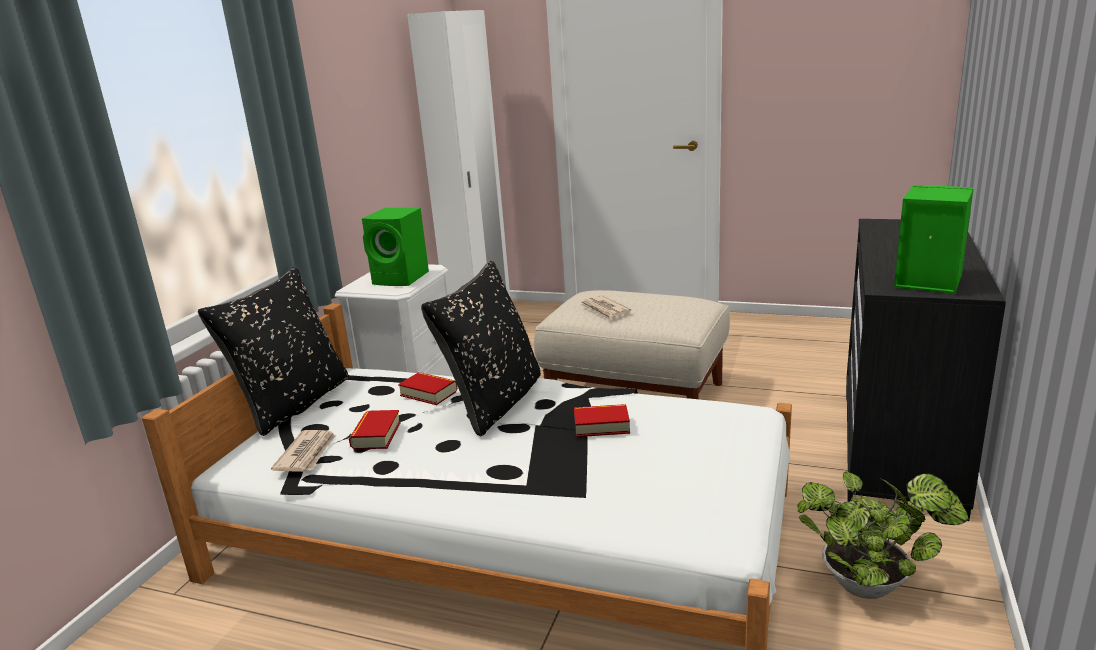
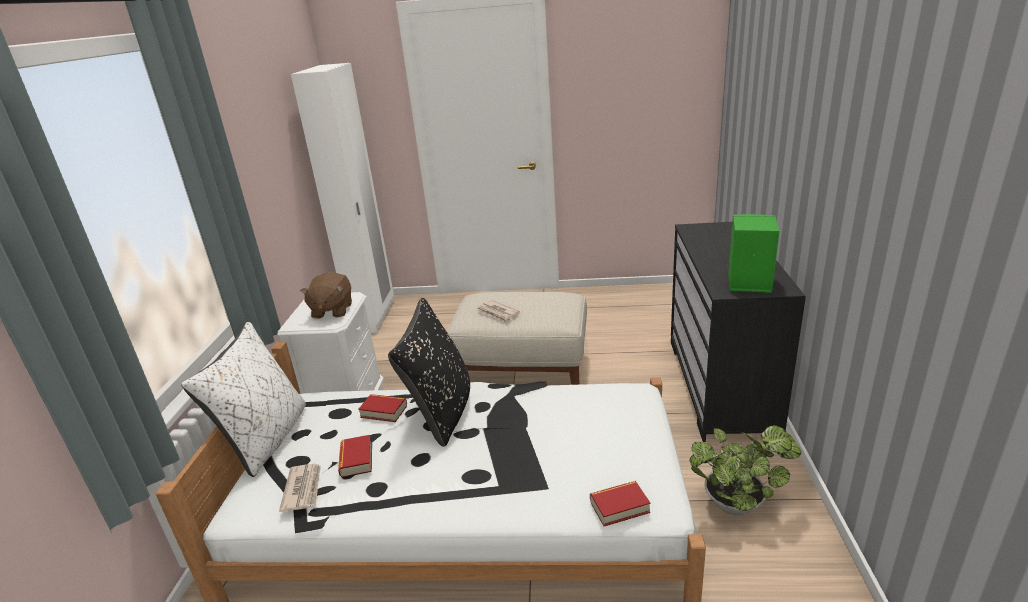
camera: 15 degrees left, 5 degrees up
(294, 404) = (267, 439): black pillow -> white pillow
(402, 278) = (332, 310): green speaker -> brown plush toy
(601, 426) = (535, 421): book -> book (619, 507)

